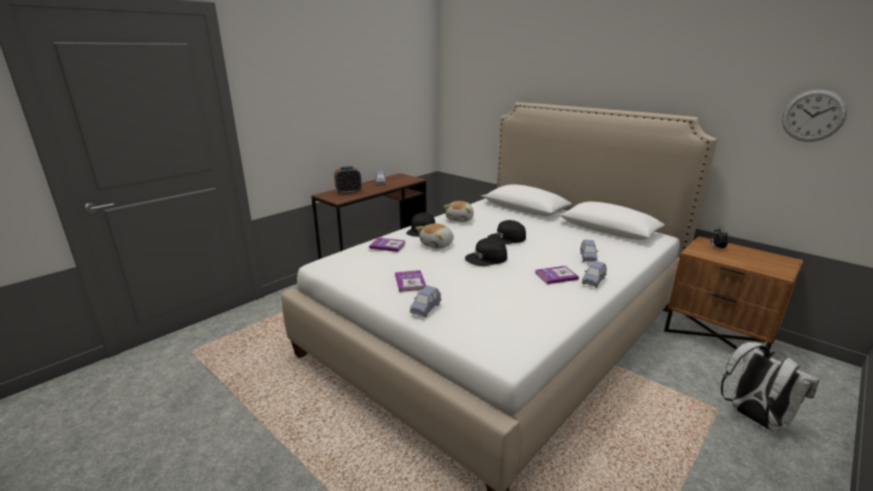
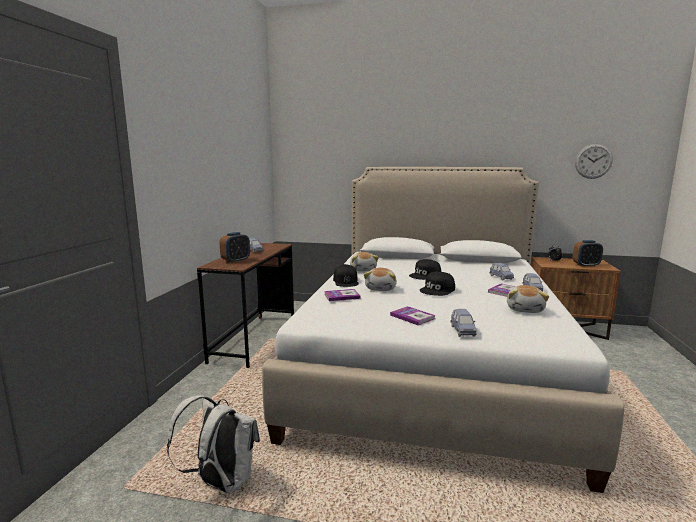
camera: 30 degrees left, 10 degrees down
(535, 303) = (525, 309): none -> plush toy
(753, 263) = (586, 265): none -> alarm clock
(753, 418) = (643, 370): white backpack -> white backpack (221, 483)

